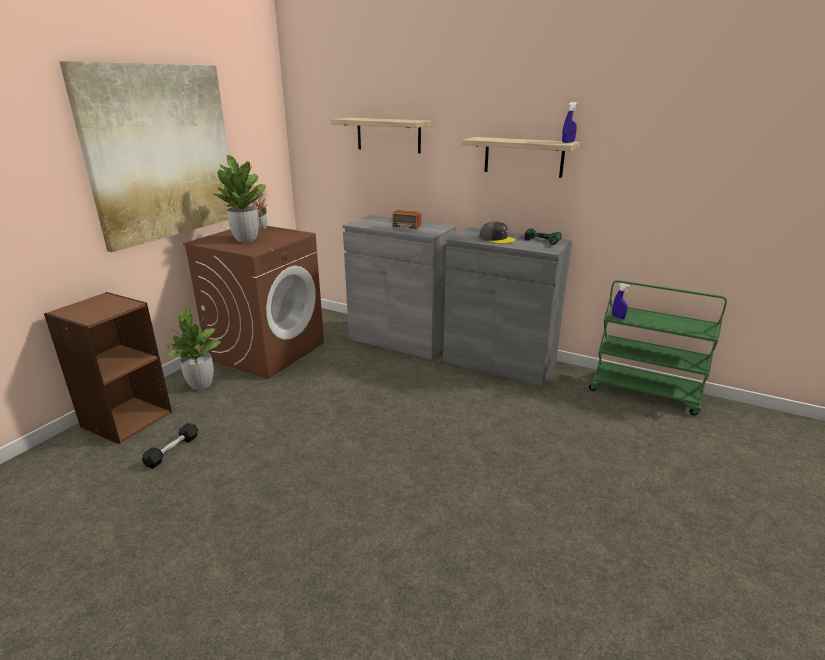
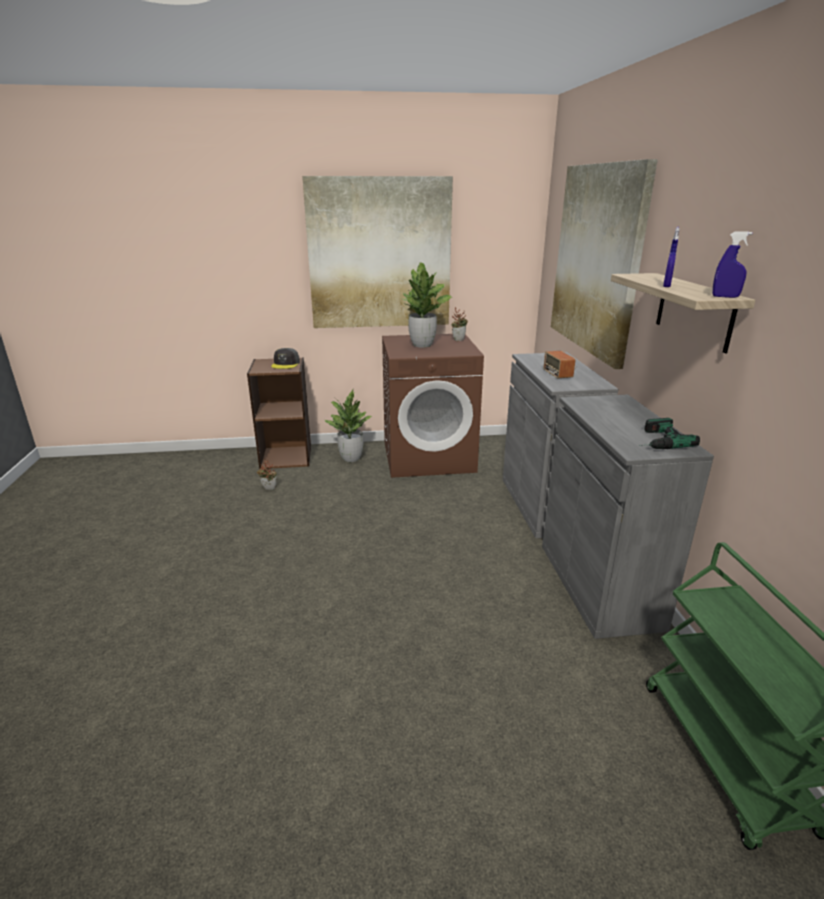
camera: 55 degrees right, 0 degrees up
(172, 451) = (268, 489): black dumbbell -> potted plant
(388, 135) = (597, 260): shelf -> picture
(496, 239) = (614, 416): grey cap -> grey cap (286, 364)
(618, 317) = (698, 601): blue spray bottle -> blue spray bottle (666, 286)

